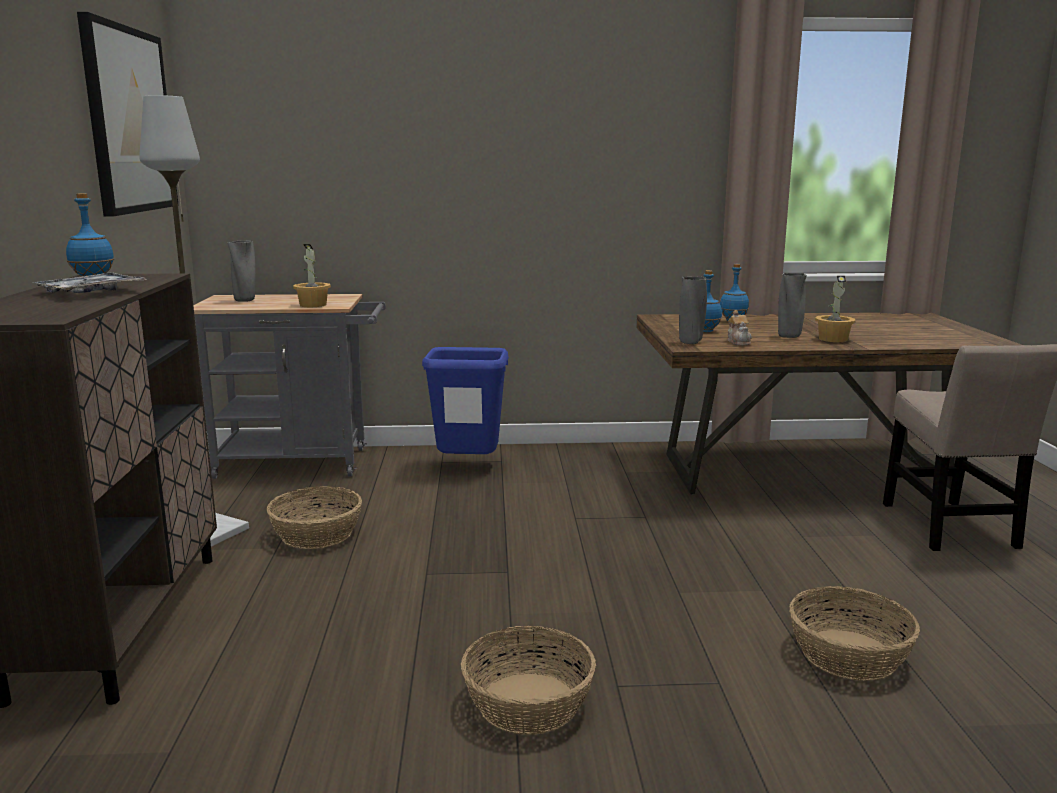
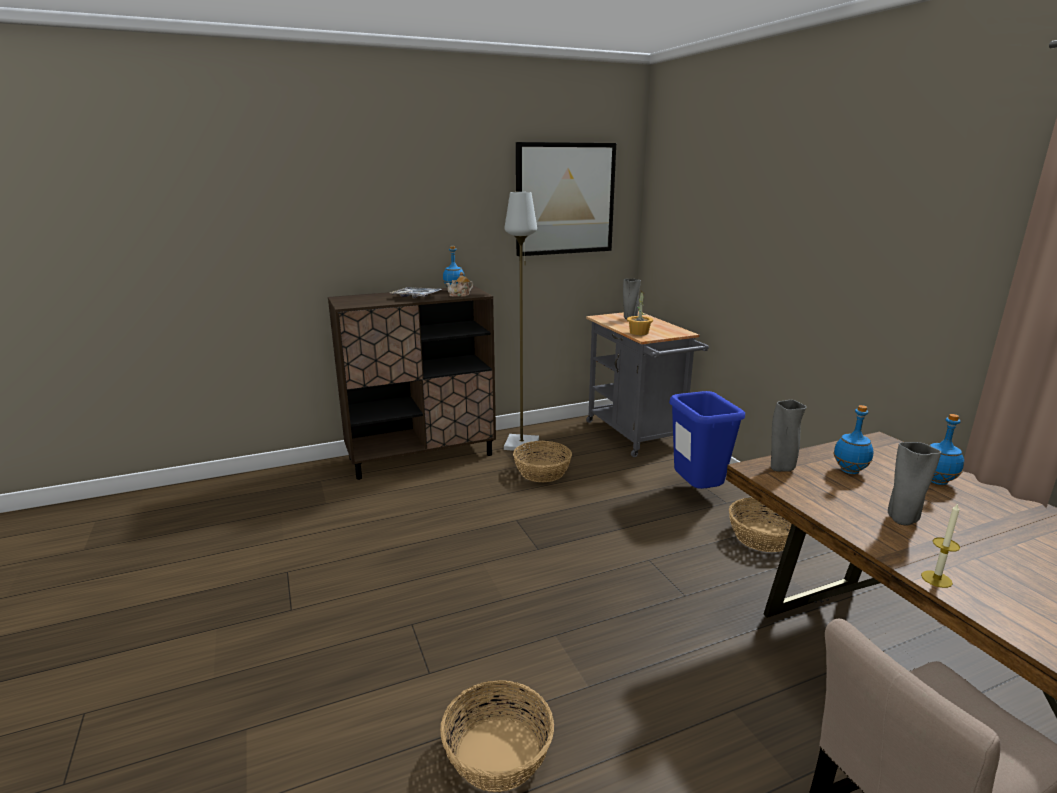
camera: 70 degrees right, 5 degrees up
(527, 703) = (383, 591): basket -> basket (762, 537)
(739, 342) = (820, 492): teapot -> teapot (460, 295)
(833, 339) = (937, 552): potted plant -> none
(867, 345) = (936, 579): none -> candle

